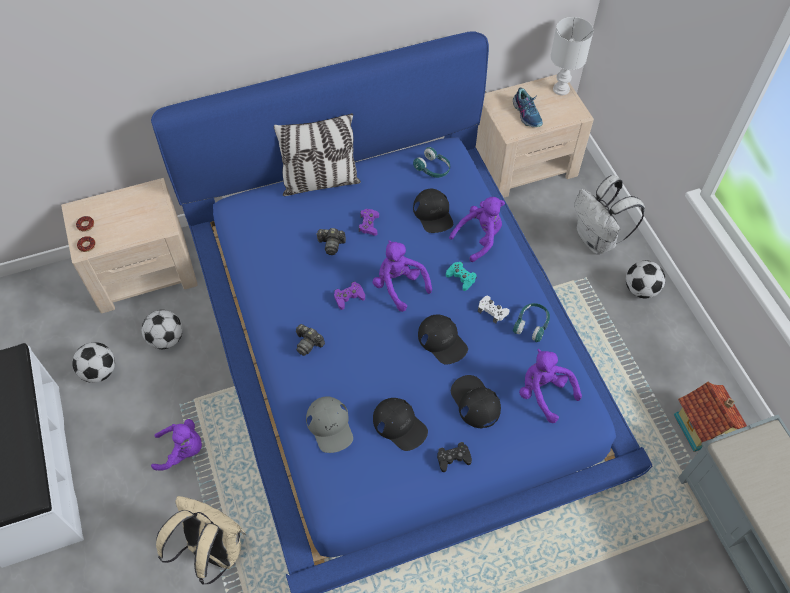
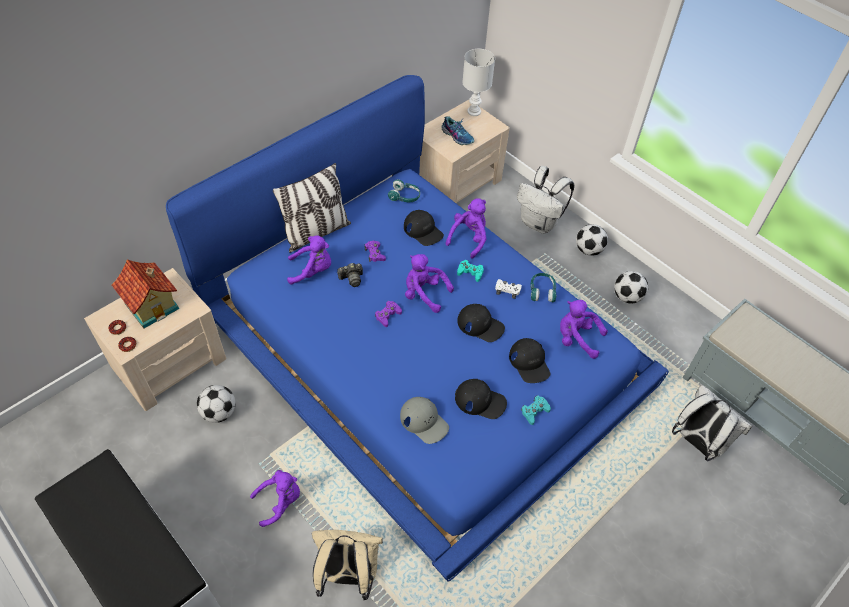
camera: 25 degrees left, 5 degrees down
(99, 372) = (169, 462): football -> football (627, 297)
(296, 223) = (312, 271): none -> purple plush toy
(308, 343) = (372, 362): camera -> none
(453, 458) = (534, 411): black game controller -> turquoise game controller
(475, 402) = (529, 363): black cap -> black cap turned 150 degrees counterclockwise
(656, 559) = (697, 442): none -> white backpack
(703, 426) = (681, 334): toy house -> toy house (153, 305)

